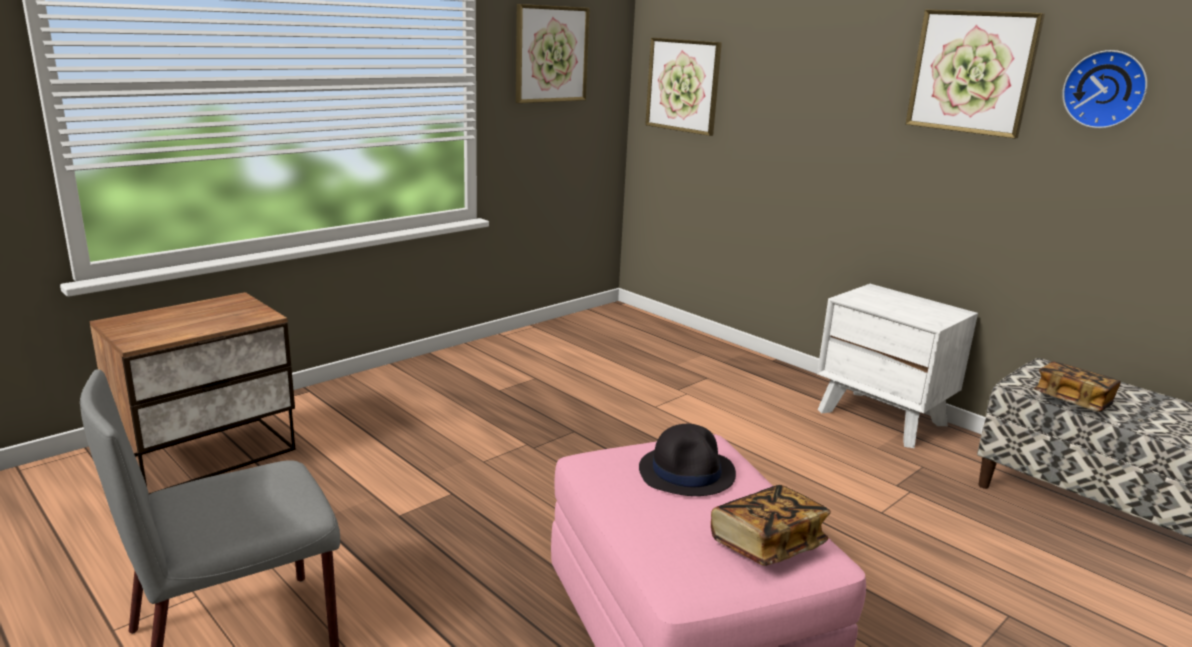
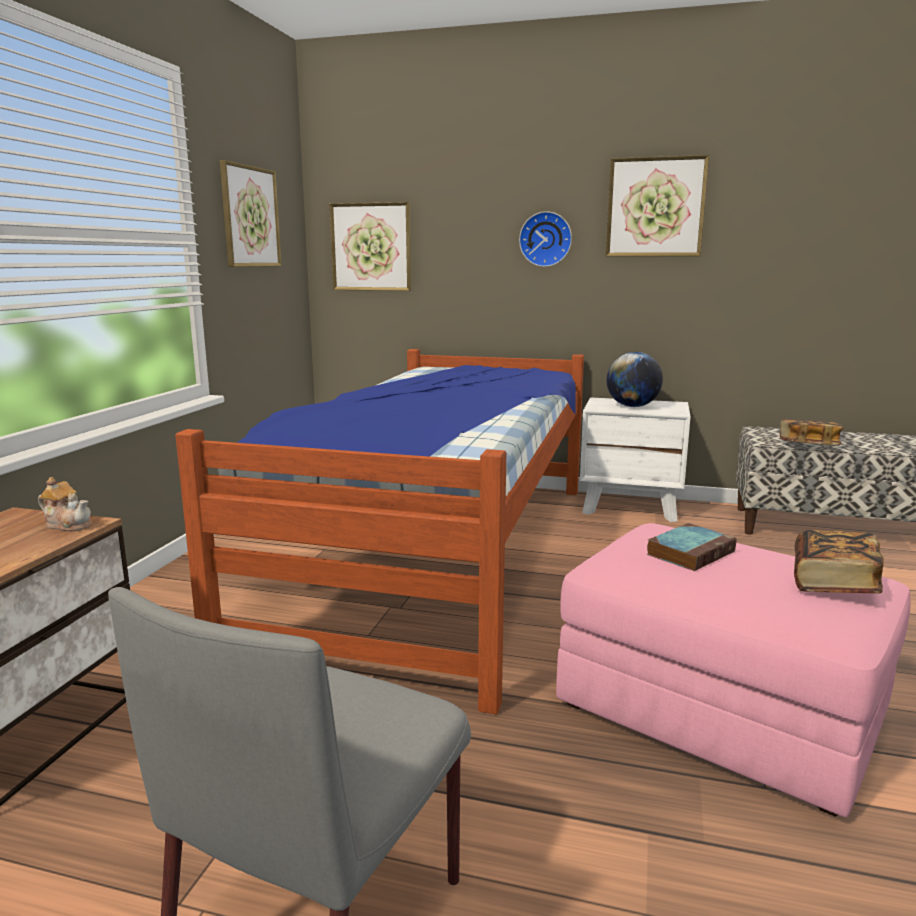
camera: 30 degrees left, 5 degrees down
(253, 314) = (68, 525): none -> teapot
(620, 411) = (437, 555): none -> bed
(687, 472) = (691, 552): black hat -> book
(894, 305) = (632, 406): none -> globe
(1105, 89) = (762, 210): wall clock -> wall clock (546, 239)

